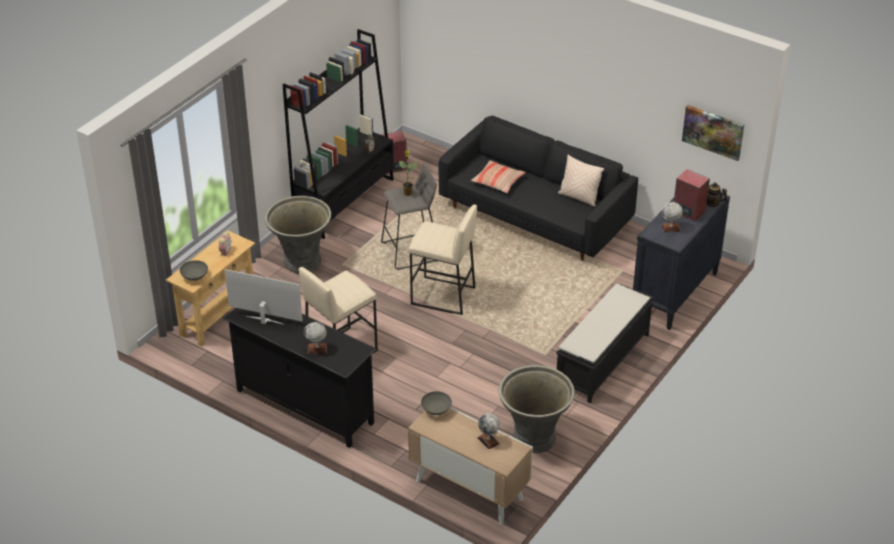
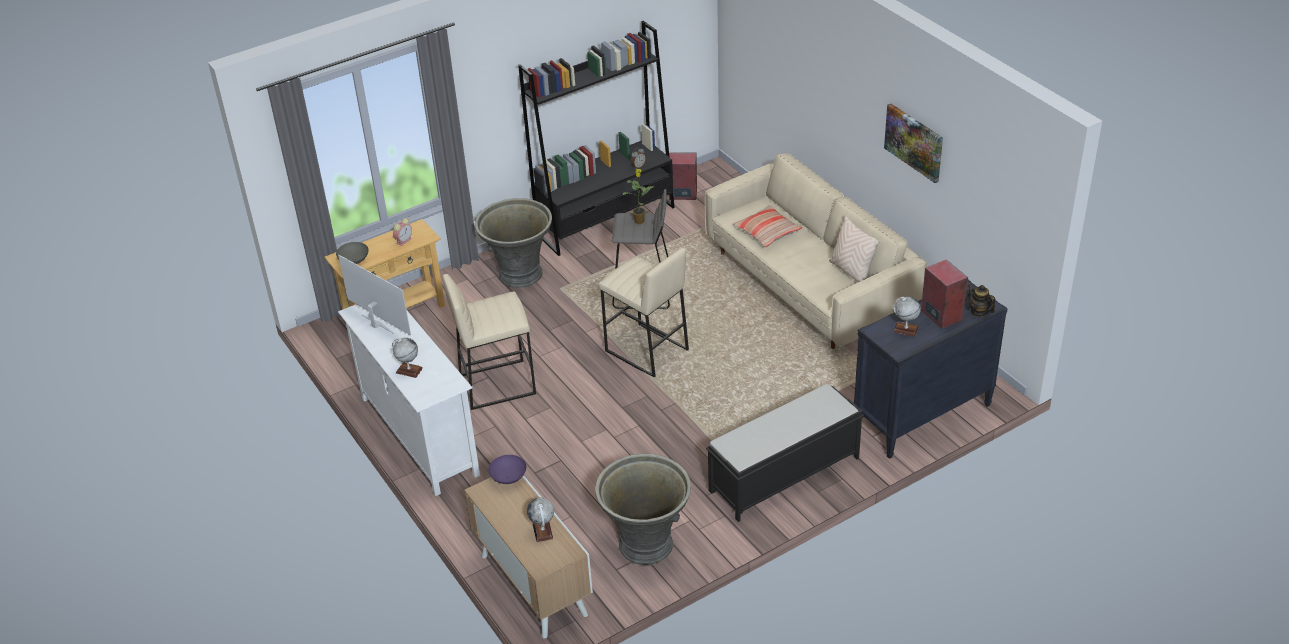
camera: 25 degrees right, 0 degrees up
(304, 407) = (418, 436): black tv stand -> white tv stand
(436, 410) = (508, 478): grey bowl -> purple bowl
(535, 215) = (809, 283): black sofa -> beige sofa
(713, 132) = (1006, 221): picture -> picture (914, 142)

